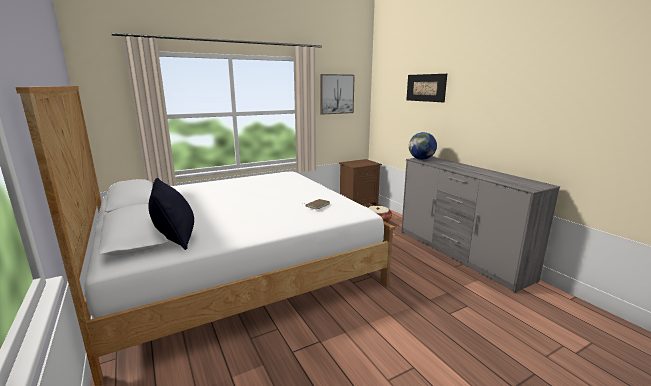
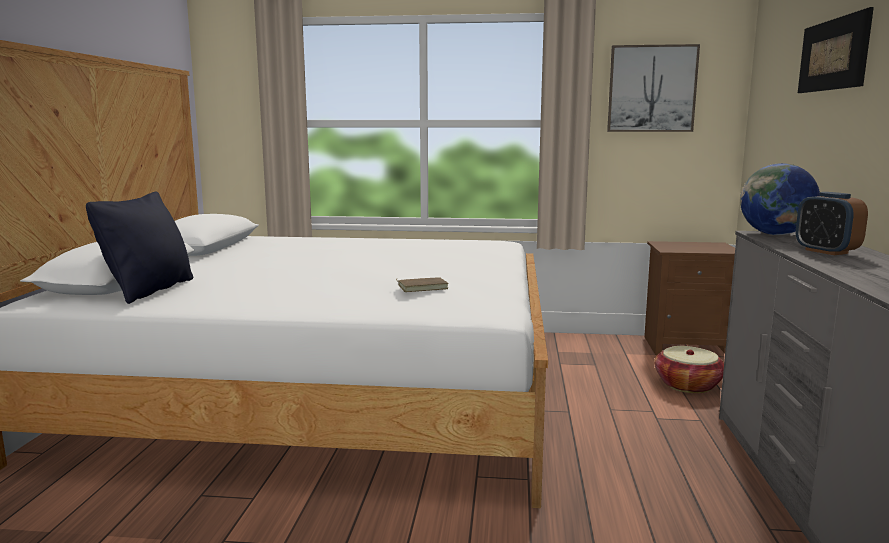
camera: 35 degrees right, 5 degrees down
(451, 166) = (826, 251): none -> alarm clock

